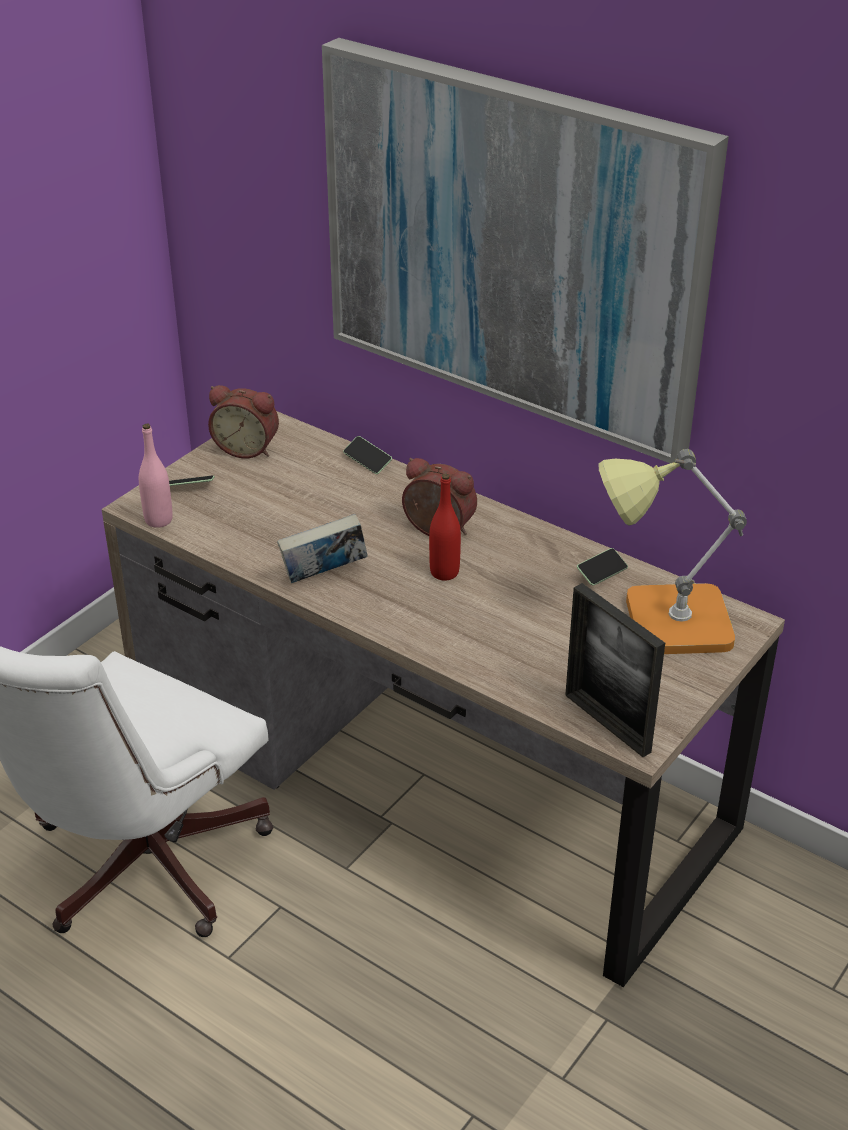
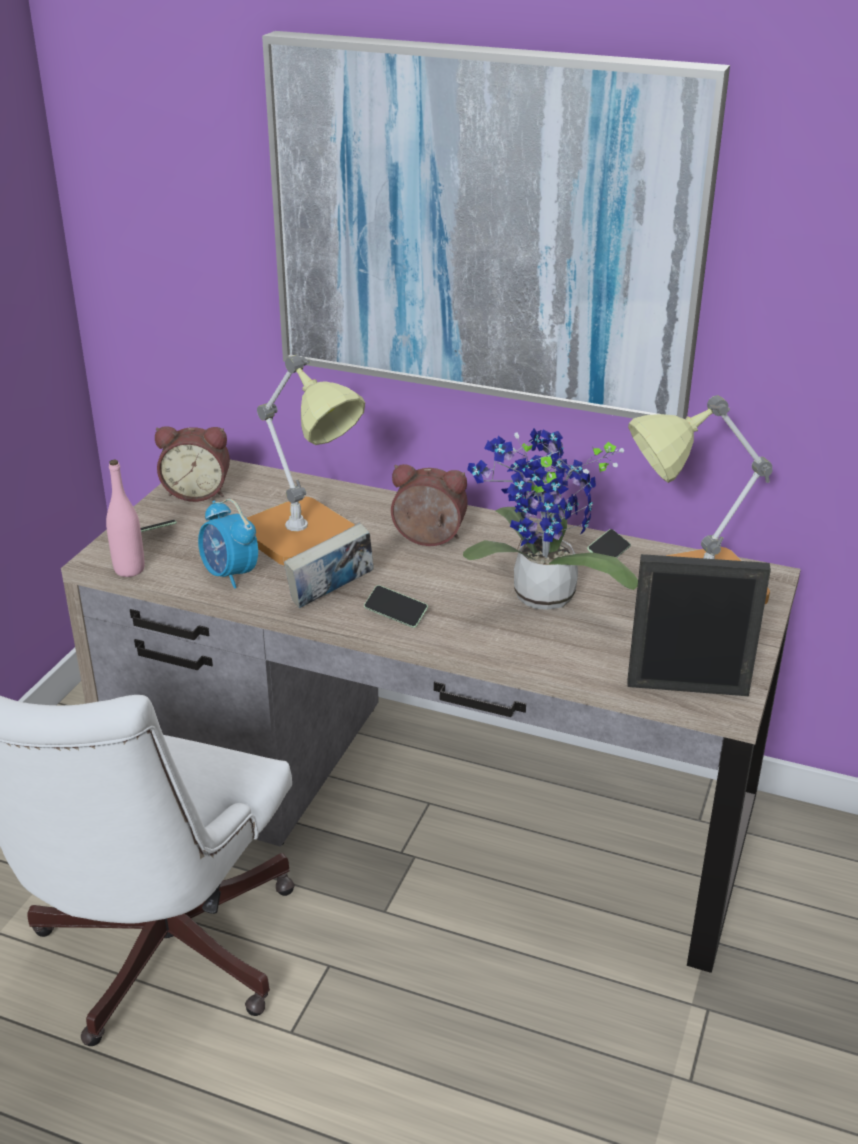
camera: 15 degrees left, 5 degrees down
(243, 539) = (230, 575): none -> alarm clock
(326, 514) = (307, 540): none -> table lamp
(367, 461) = (327, 488): phone -> phone (395, 613)
(444, 572) = (453, 575): red bottle -> none
(512, 611) = (539, 600): none -> potted plant
(607, 723) = (687, 688): picture frame -> picture frame turned 150 degrees clockwise

